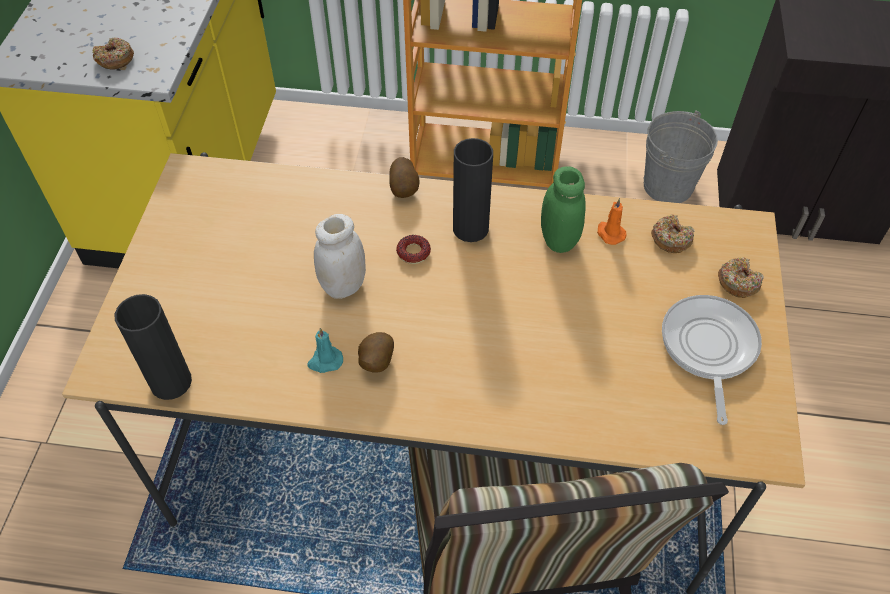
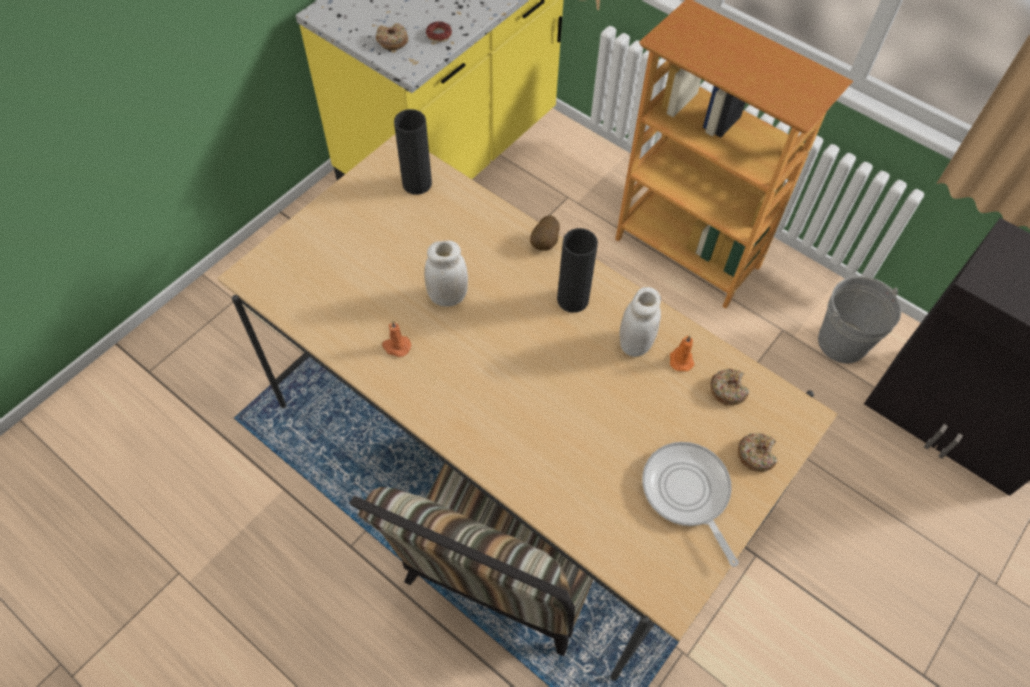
camera: 30 degrees right, 5 degrees up
(171, 382) = (287, 306): black vase -> black vase (417, 183)
(325, 361) = (396, 346): turquoise candle -> orange candle
(375, 363) = (430, 366): potato -> none
(413, 252) = (516, 297): donut -> donut (439, 35)
(559, 240) = (635, 344): green jar -> white jar
(708, 348) = (687, 493): frying pan -> frying pan turned 60 degrees counterclockwise

